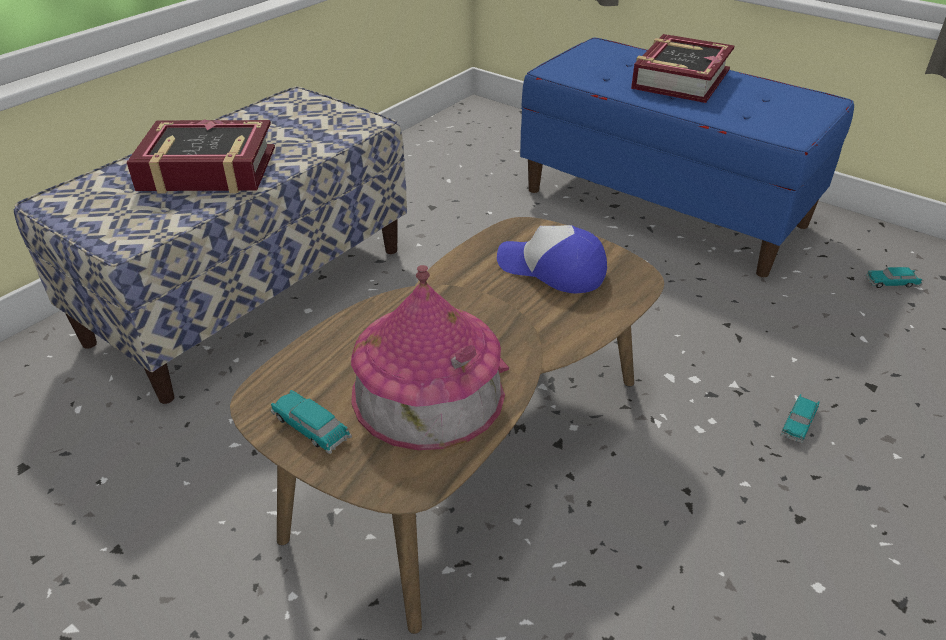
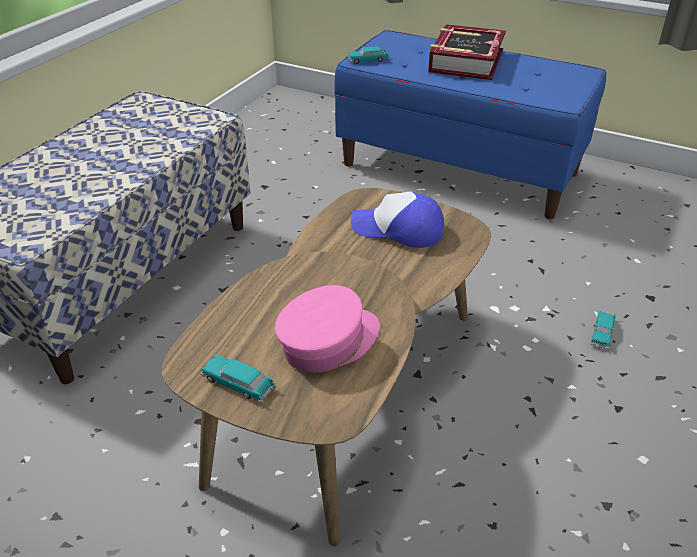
camera: 10 degrees left, 0 degrees up
(208, 169) = (81, 172): book -> none
(428, 392) = (329, 342): toy house -> pink cap
(891, 283) = (649, 213): toy car -> toy car (368, 60)

